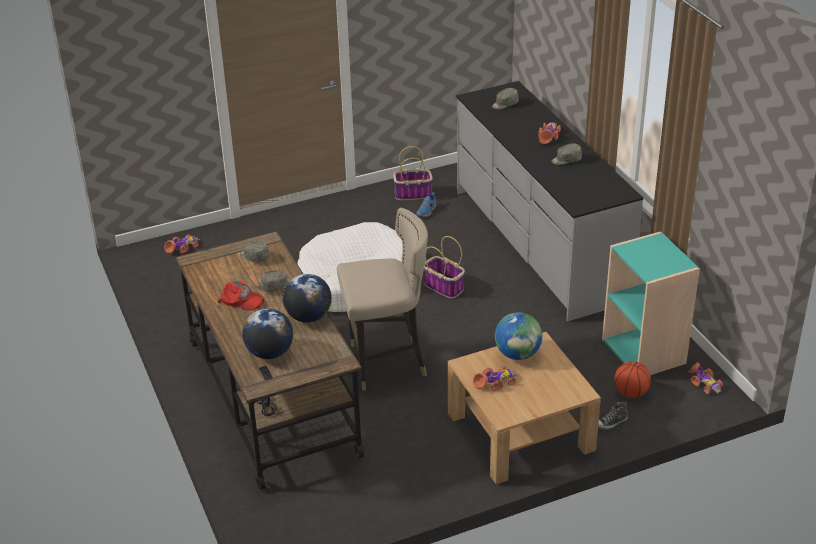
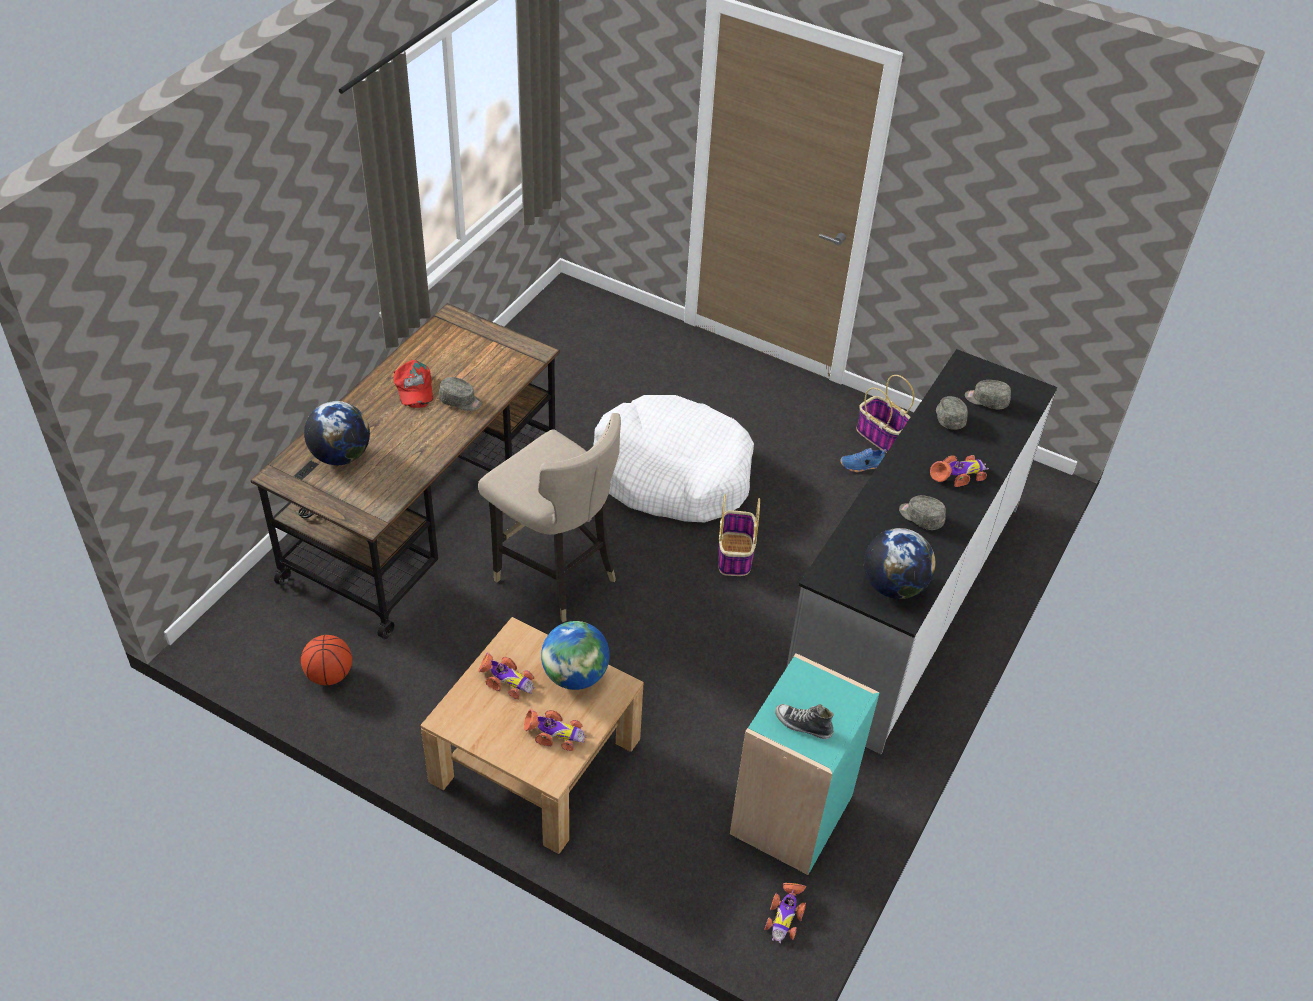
camera: 50 degrees right, 10 degrees up
(183, 247) = (602, 315): toy car -> toy car (554, 734)
(254, 257) = (497, 358): grey cap -> grey cap (949, 417)
(308, 317) = (426, 453): globe -> globe (893, 586)
(611, 423) = (622, 846): shoe -> shoe (803, 725)
(631, 393) = (697, 840): basketball -> basketball (329, 675)

